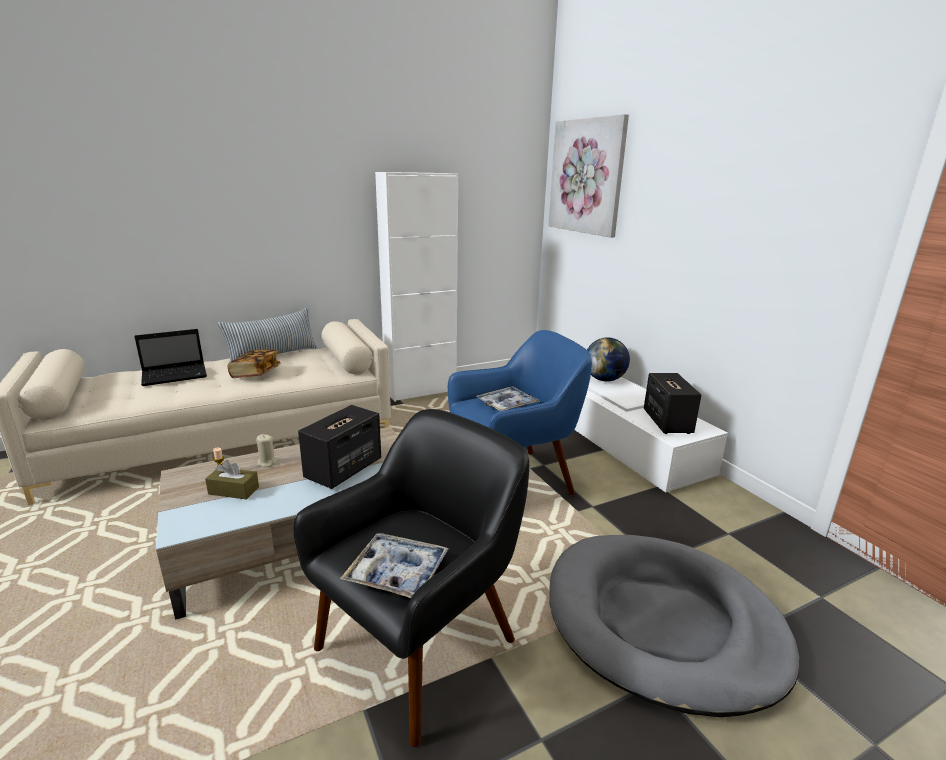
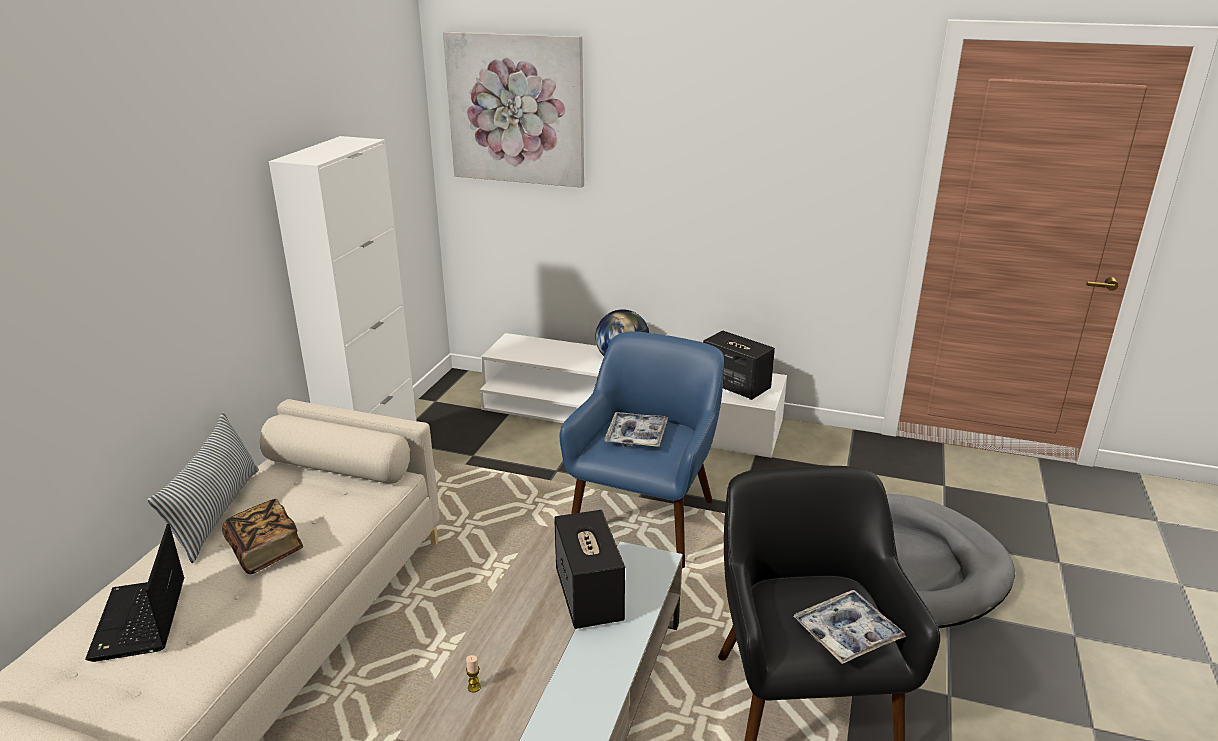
camera: 45 degrees left, 5 degrees up
(176, 375) = (140, 621): laptop -> laptop turned 150 degrees clockwise
(234, 491) = (533, 692): brown tissue box -> none
(267, 463) = (500, 643): beige candle -> none

